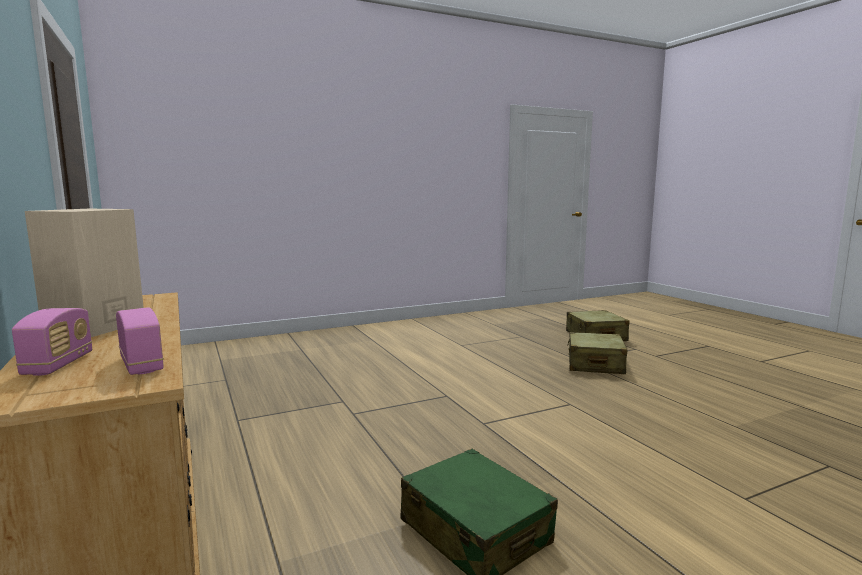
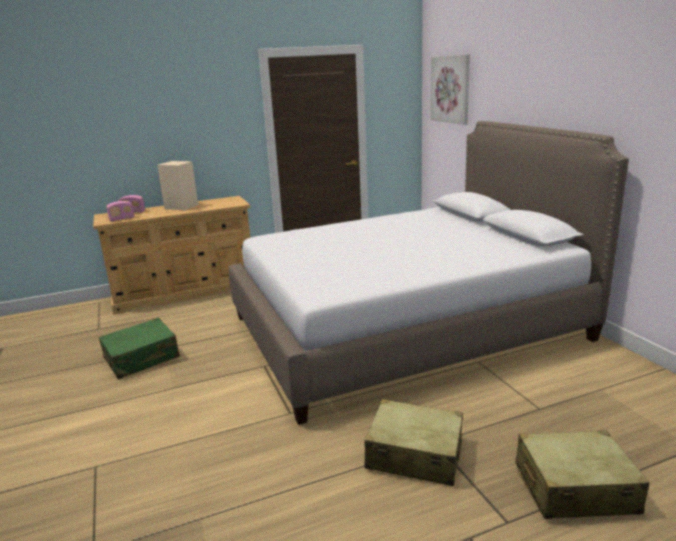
camera: 95 degrees right, 10 degrees up
(179, 136) = (451, 89): none -> picture
(393, 363) = (405, 327): none -> bed

